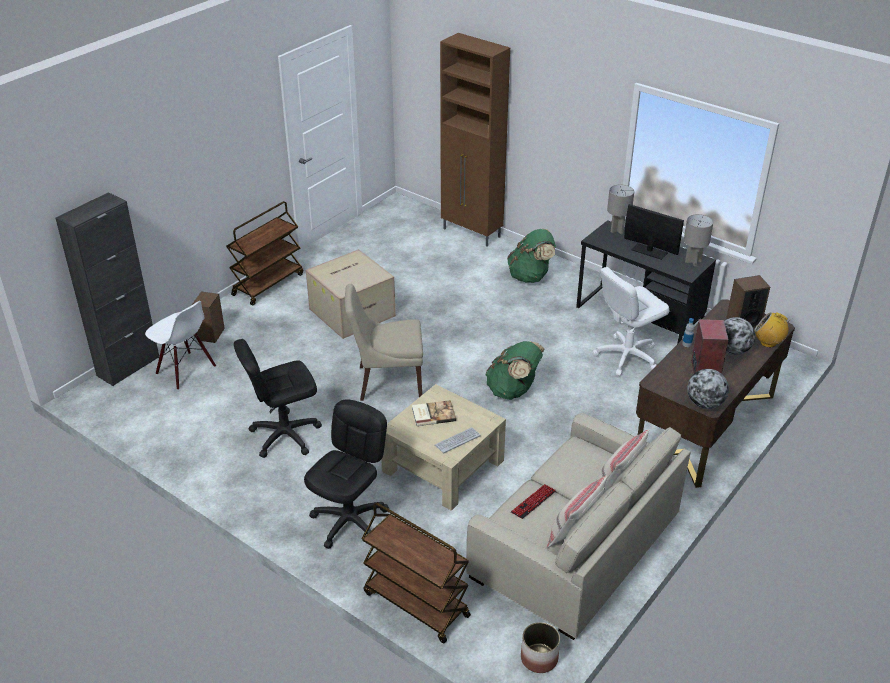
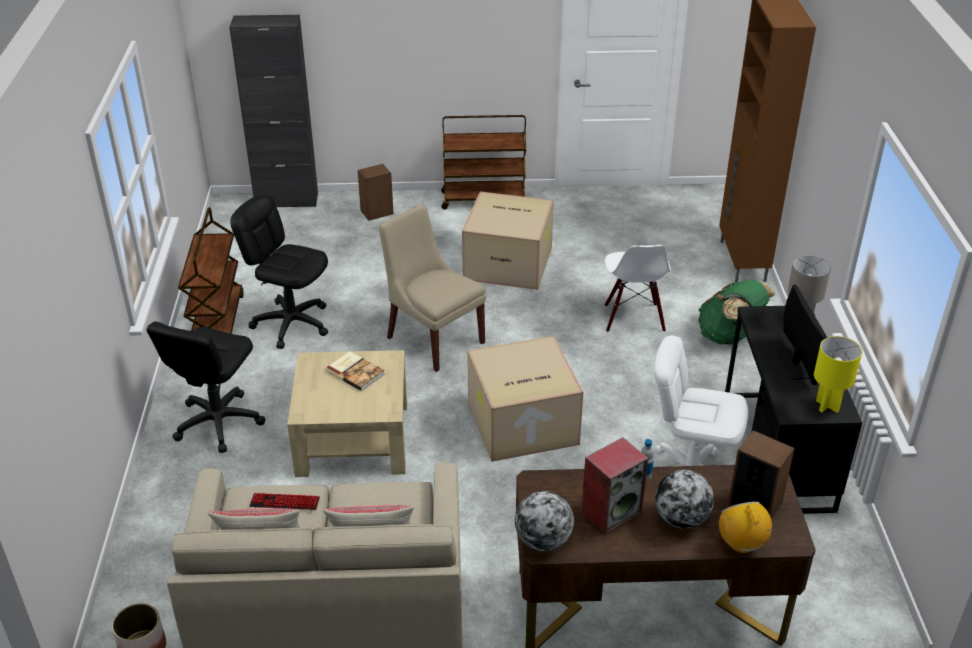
camera: 50 degrees right, 0 degrees up
(185, 370) = (314, 228): white chair -> white chair (633, 318)
(350, 522) = (218, 422): black office chair -> black office chair turned 120 degrees clockwise
(415, 604) = (147, 521): brown cart -> brown cart (217, 322)
(457, 441) = (332, 407): keyboard -> none
(513, 390) = (521, 424): green backpack -> cardboard box
(693, 262) = (827, 406): grey table lamp -> yellow table lamp

